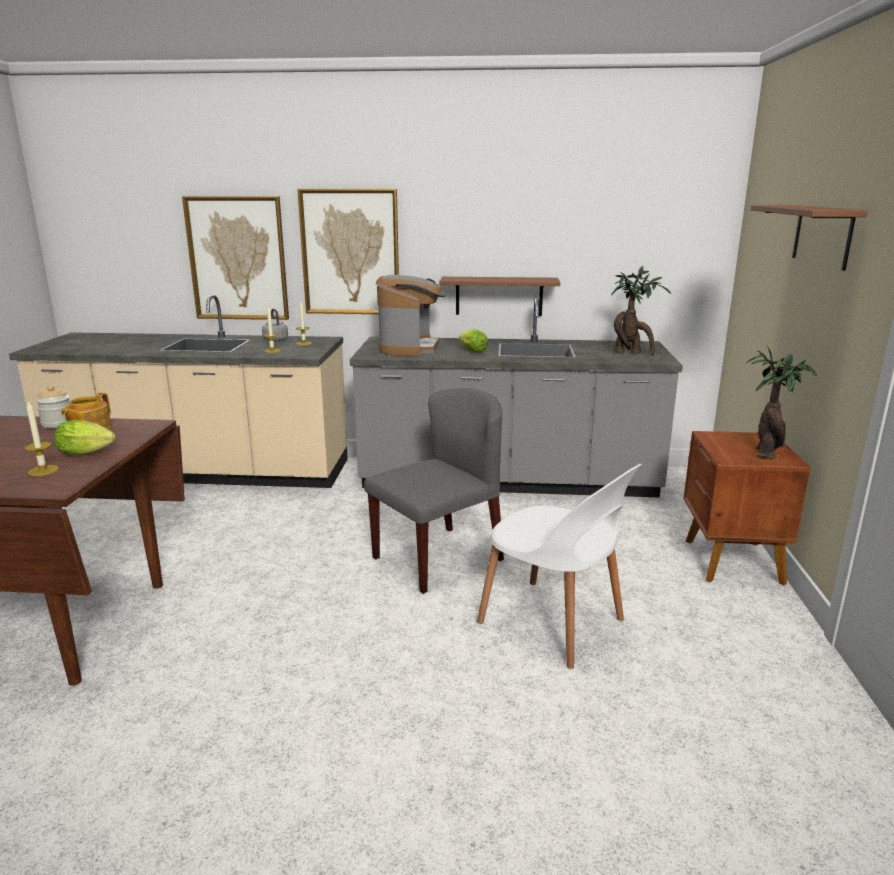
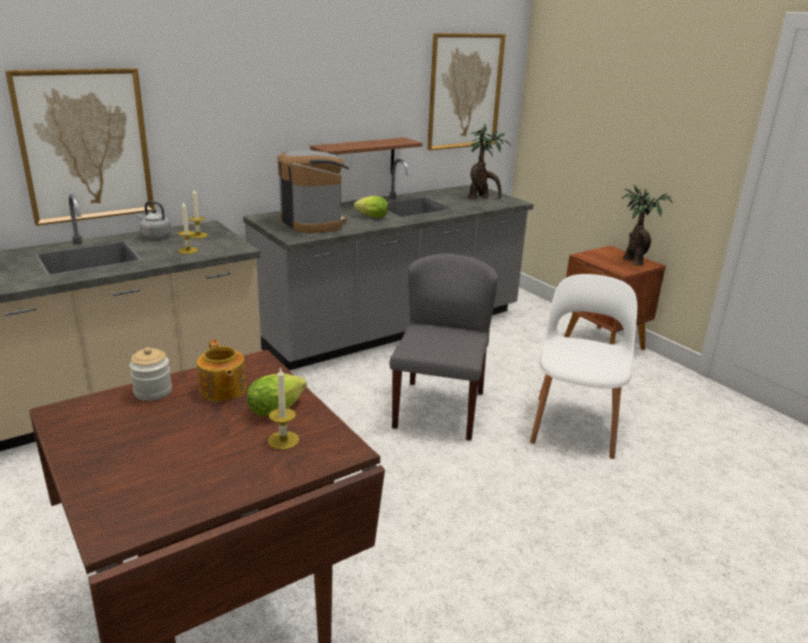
camera: 40 degrees left, 5 degrees up
(350, 252) = (219, 128): picture -> picture (464, 91)
(554, 623) = (575, 424): white chair -> white chair turned 75 degrees counterclockwise
(822, 235) = (652, 102): brown shelf -> none

